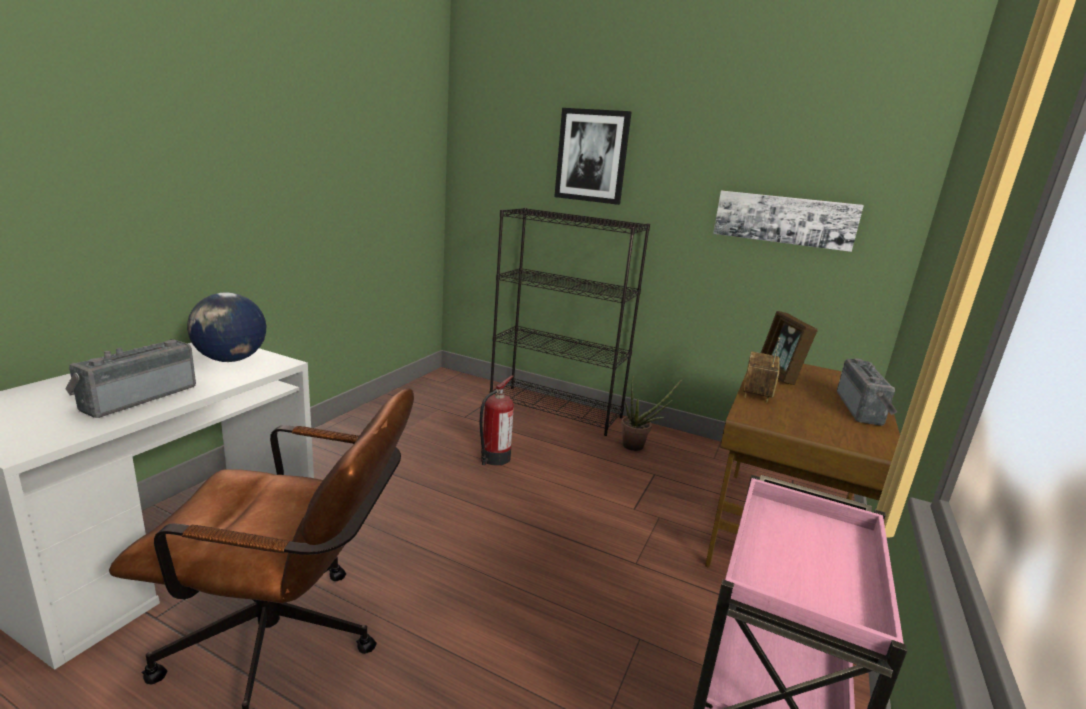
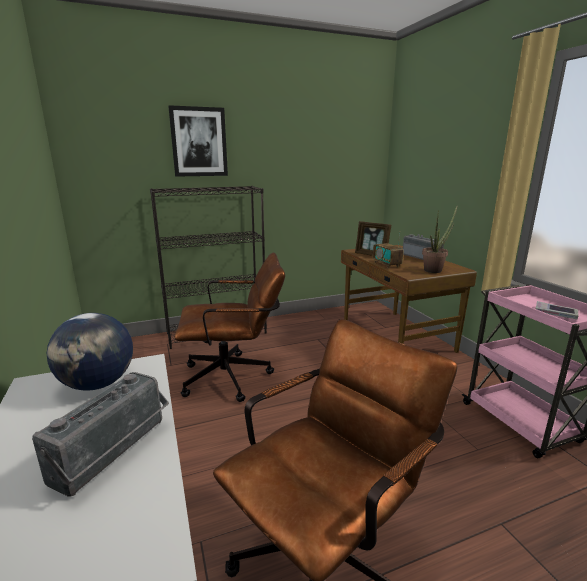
camera: 45 degrees left, 0 degrees up
(137, 397) = (114, 453): radio -> radio turned 135 degrees counterclockwise
(494, 458) = (235, 377): fire extinguisher -> brown office chair
(638, 446) = (289, 330): potted plant -> potted plant (435, 270)
(784, 219) = (326, 171): picture -> none
(800, 570) = (555, 314): none -> book

